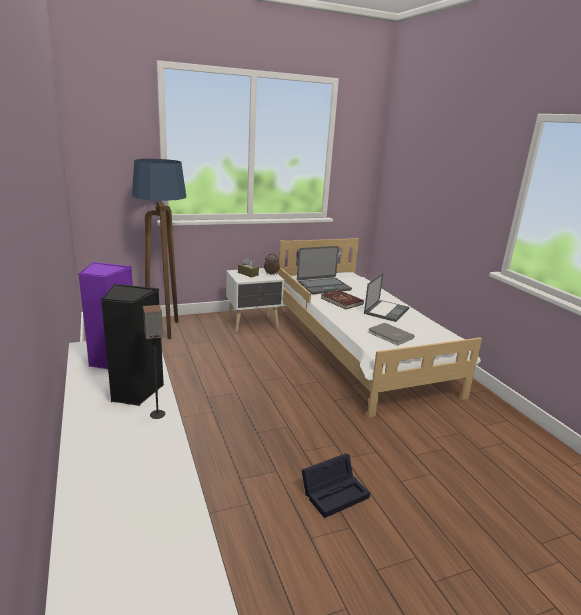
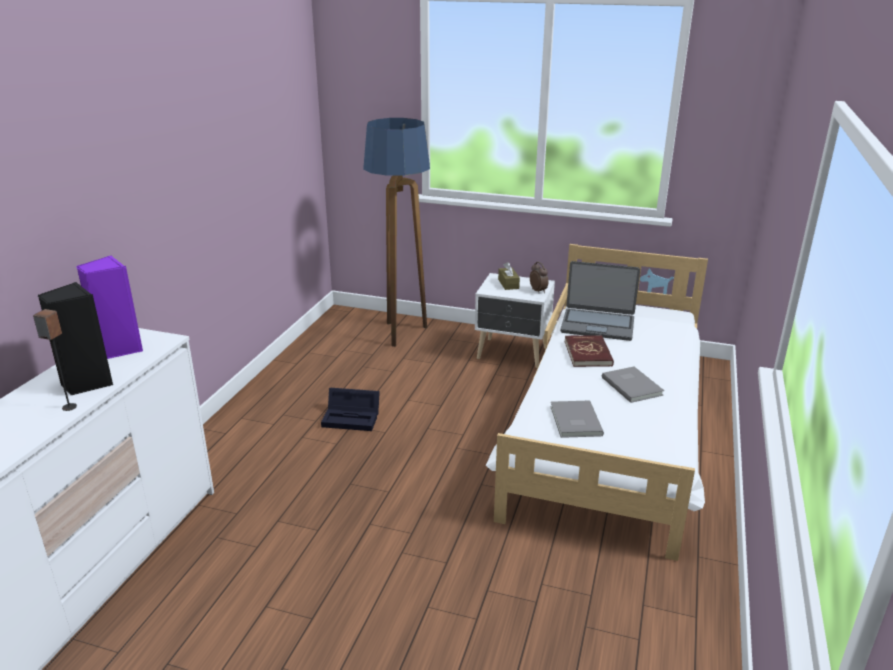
camera: 40 degrees right, 5 degrees up
(335, 492) = (344, 579): black storage box -> black storage box (353, 418)
(386, 311) = (632, 385): laptop -> grey book

